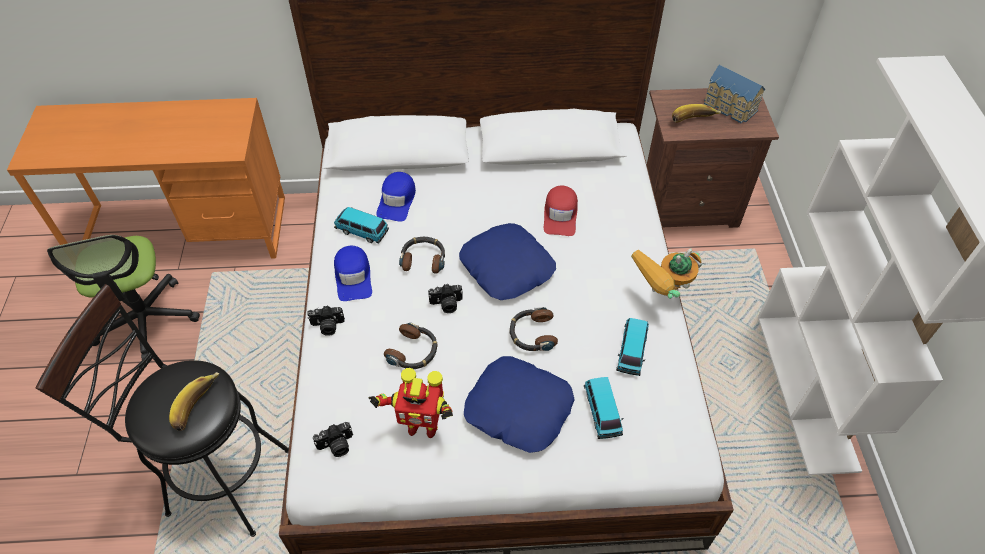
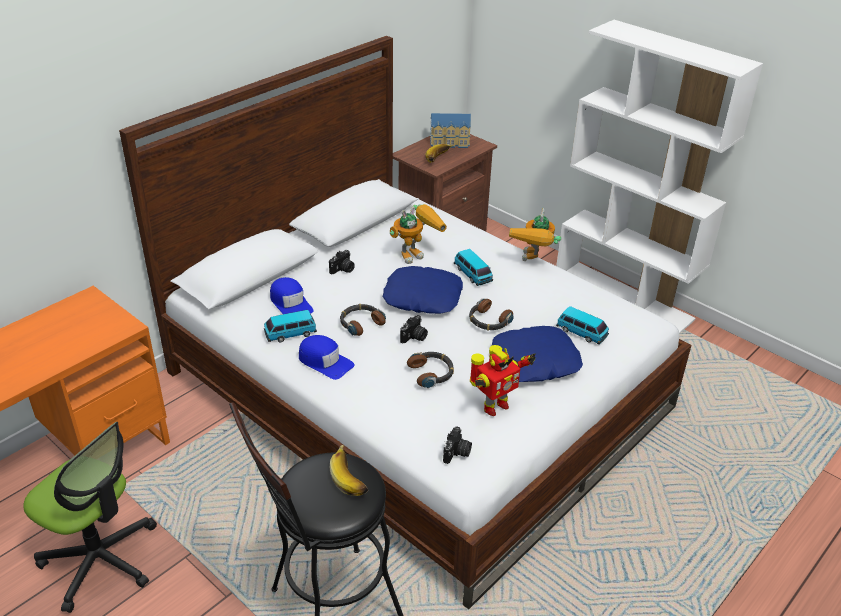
camera: 45 degrees left, 15 degrees down
(327, 326) = (348, 399): camera -> camera (343, 270)
(560, 215) = (416, 253): red cap -> toy robot
(631, 352) = (555, 295): toy car -> toy car (473, 275)

